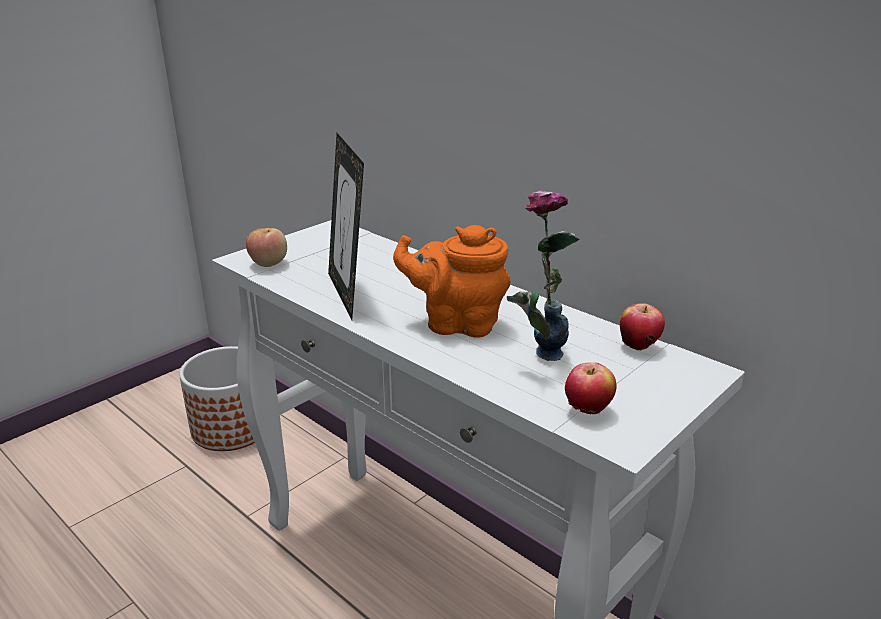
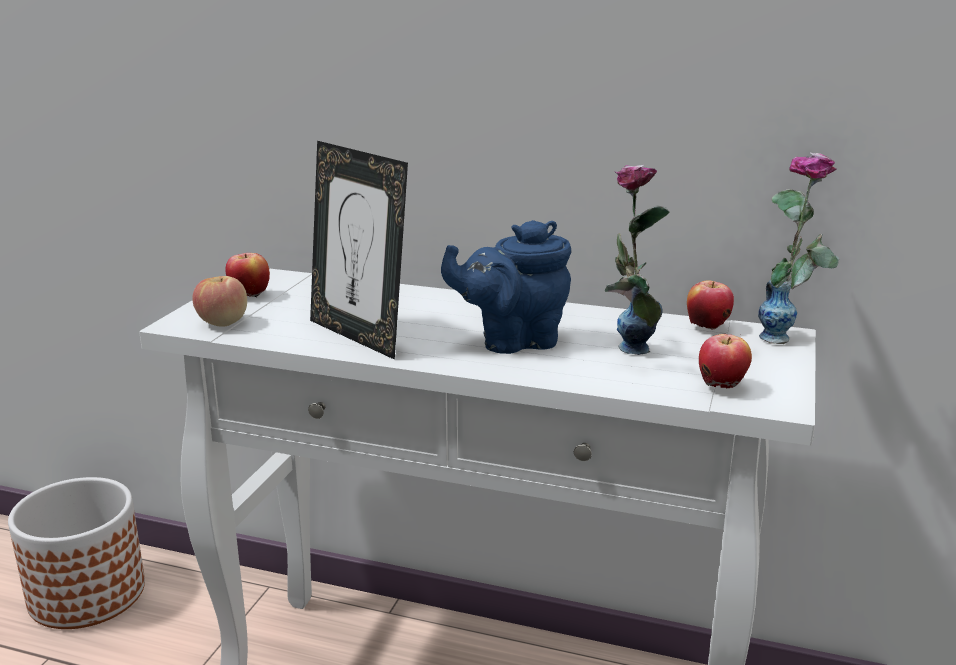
camera: 25 degrees left, 5 degrees down
(309, 243) = (249, 295): none -> apple
(457, 323) = (512, 341): orange teapot -> blue teapot
(711, 373) = (791, 335): none -> vase

